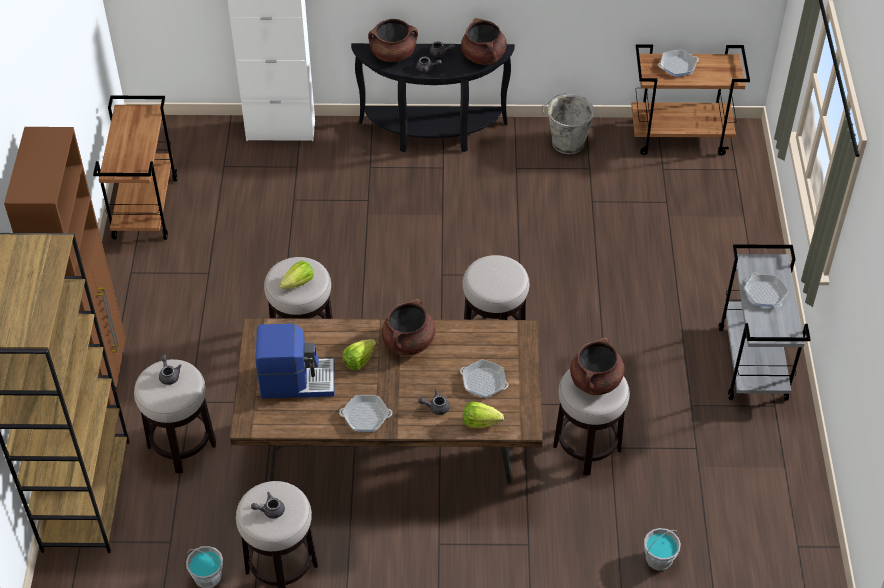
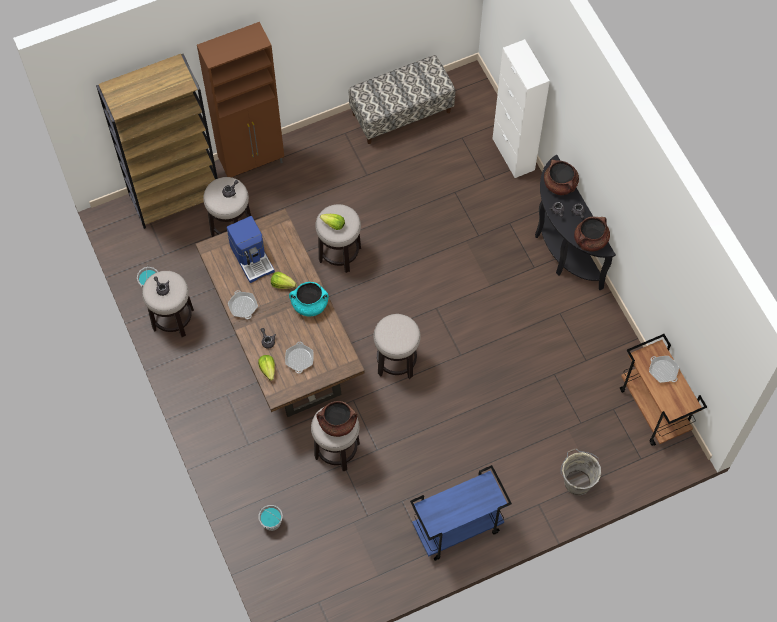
camera: 65 degrees right, 15 degrees up
(145, 208) = (401, 112): brown cart -> bench
(408, 342) = (310, 305): brown cooking pot -> turquoise cooking pot
(566, 143) = (603, 335): grey bucket -> grey bucket (577, 481)
(753, 364) = (456, 529): grey cart -> blue cart
(765, 293) = (462, 501): frying pan -> none

